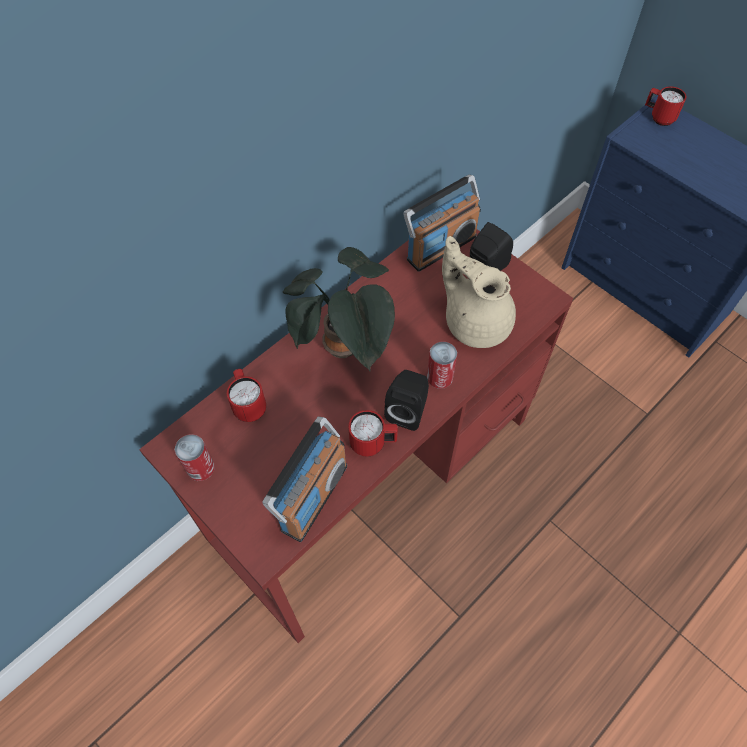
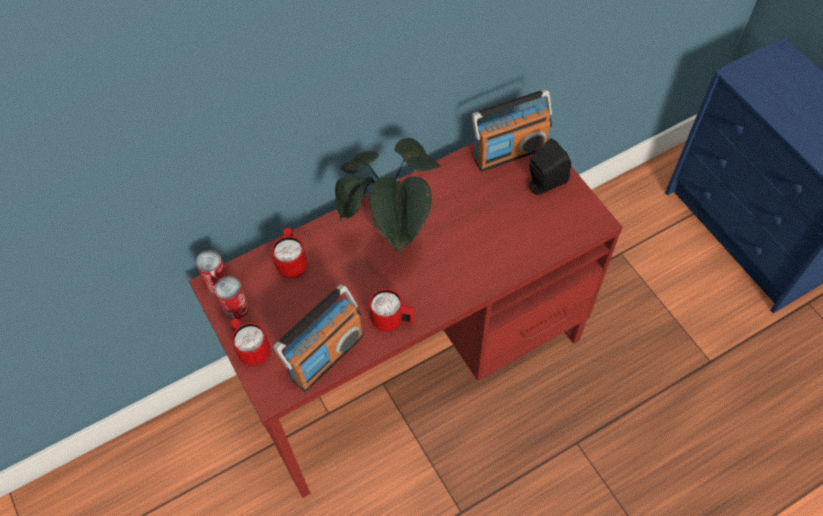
camera: 15 degrees right, 0 degrees up
(408, 410) = (432, 298): black speaker -> none
(440, 377) = (471, 274): can -> can (217, 282)
(475, 321) = (520, 229): beige teapot -> none
(658, 117) = (776, 60): red mug -> red mug (251, 349)

